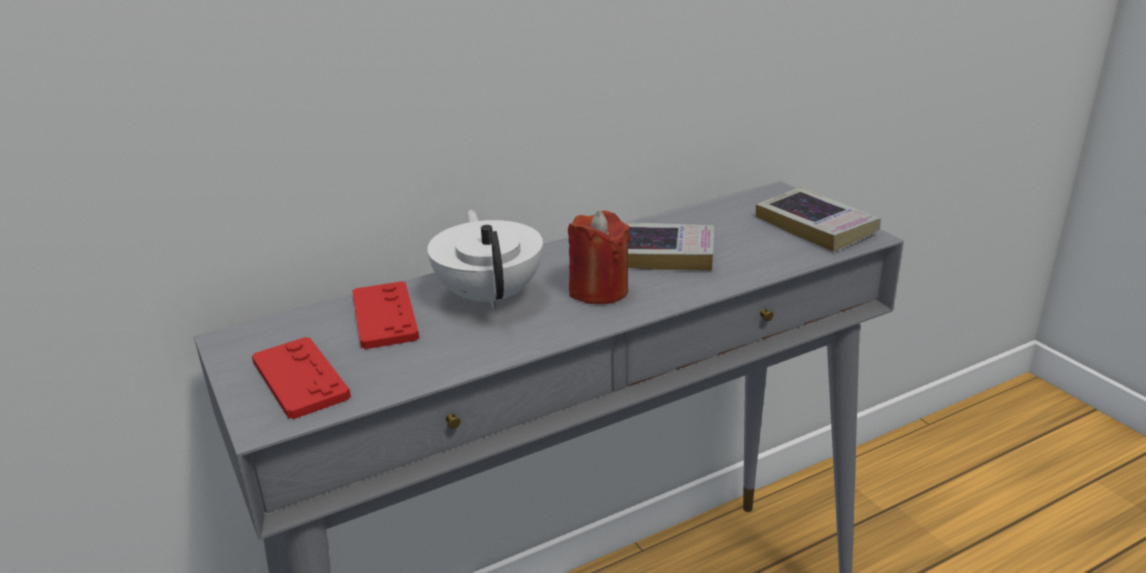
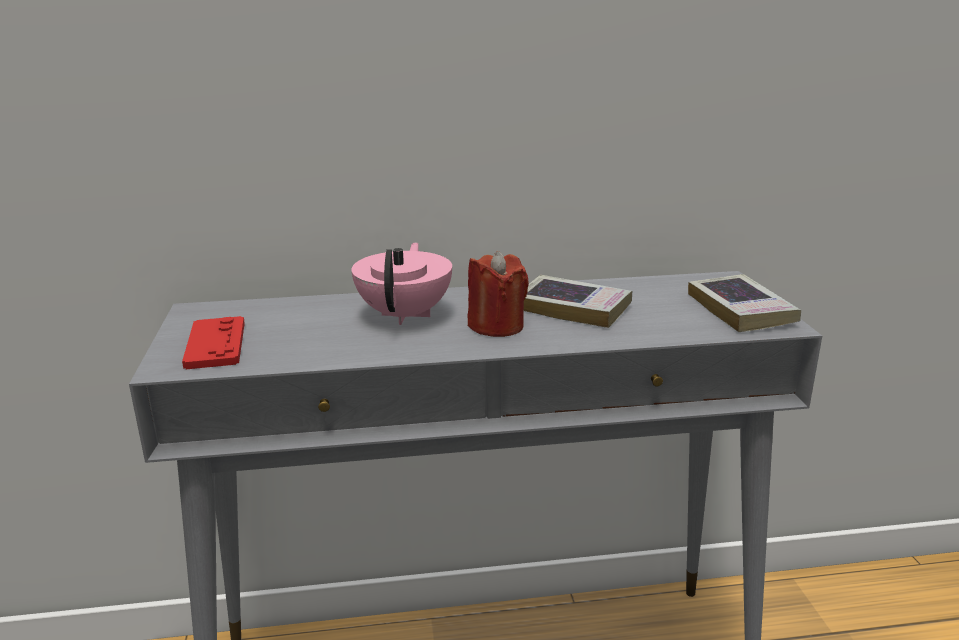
camera: 20 degrees right, 5 degrees down
(384, 317) = (313, 314): red game controller -> none
(490, 296) = (405, 314): white teapot -> pink teapot

